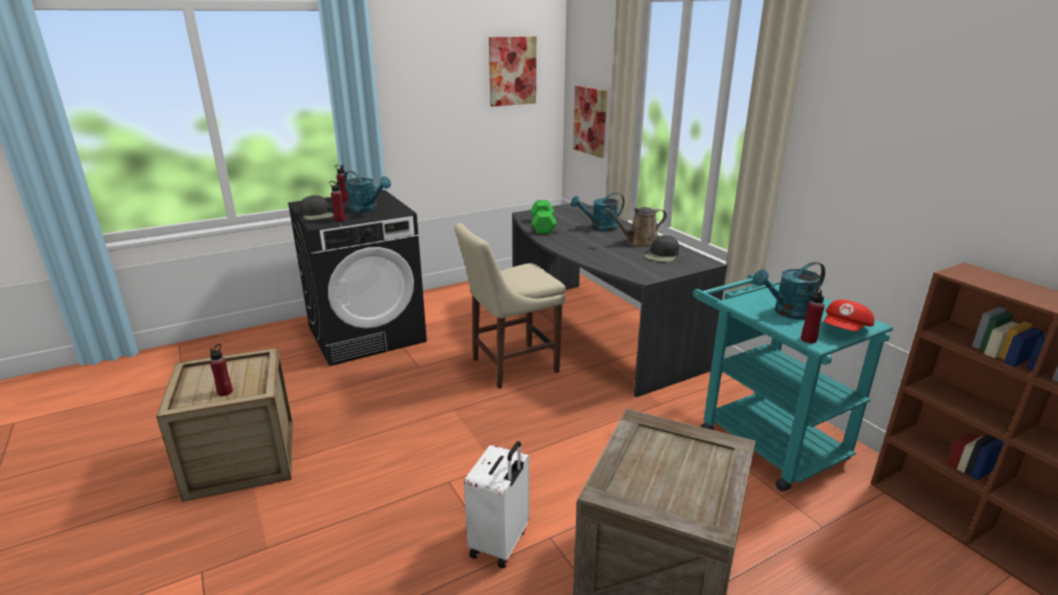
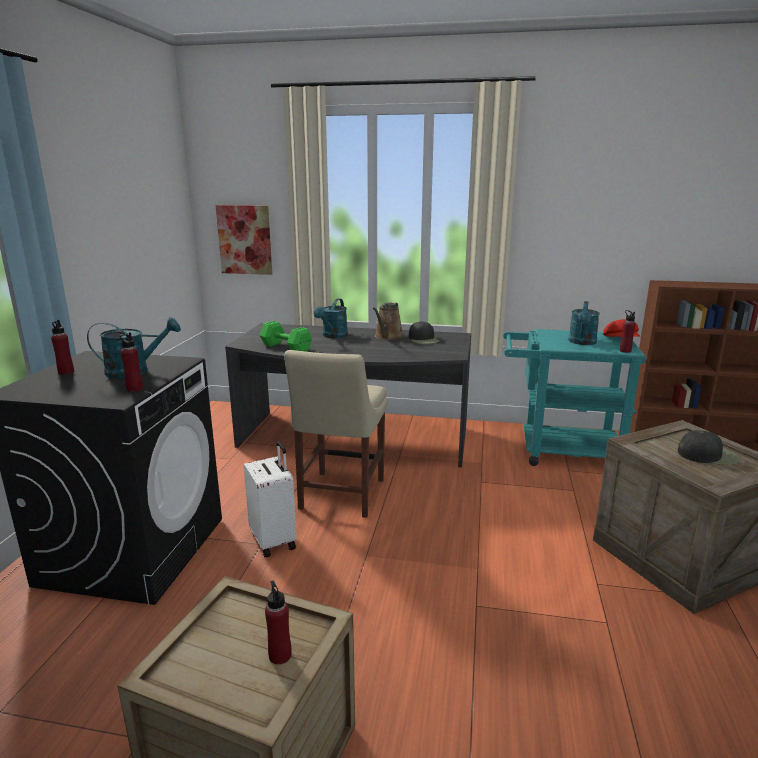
camera: 50 degrees left, 5 degrees down
(317, 214) = (81, 394): black cap -> black cap (708, 455)
(500, 543) = (586, 612): white suitcase -> white suitcase (274, 540)
(512, 71) = (154, 191): picture -> none

